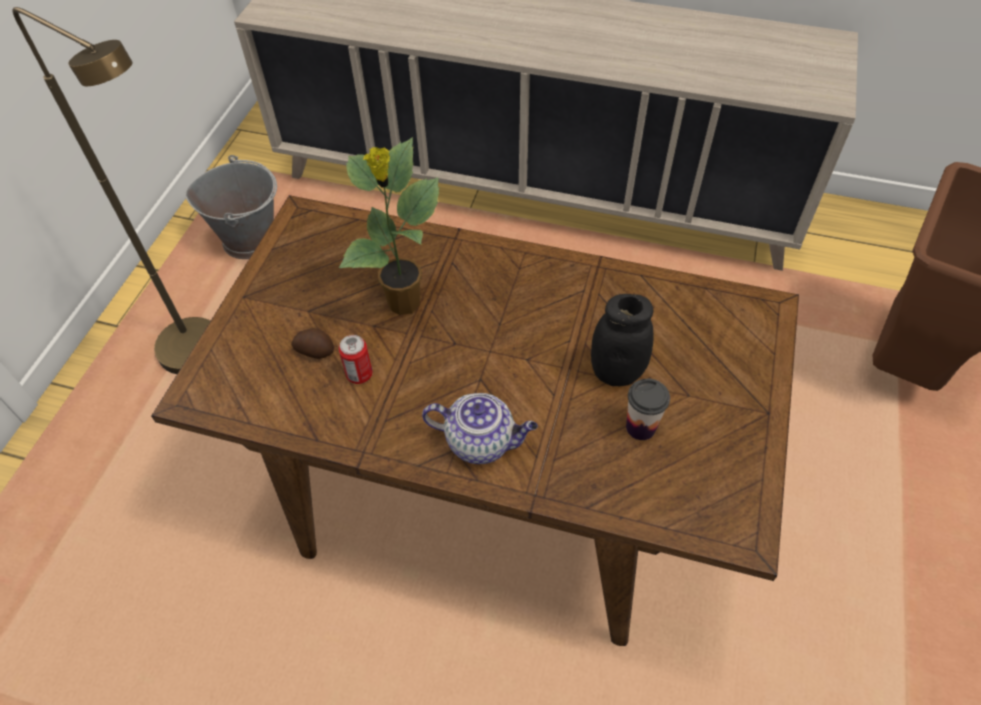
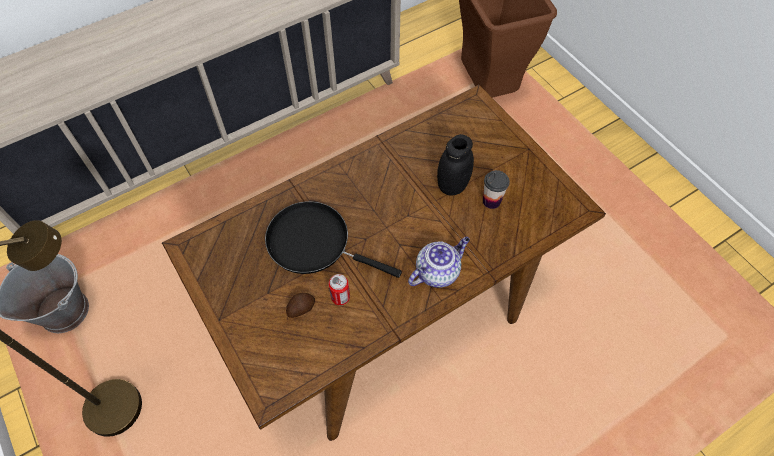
camera: 50 degrees left, 5 degrees up
(404, 304) = (314, 243): potted plant -> black frying pan

